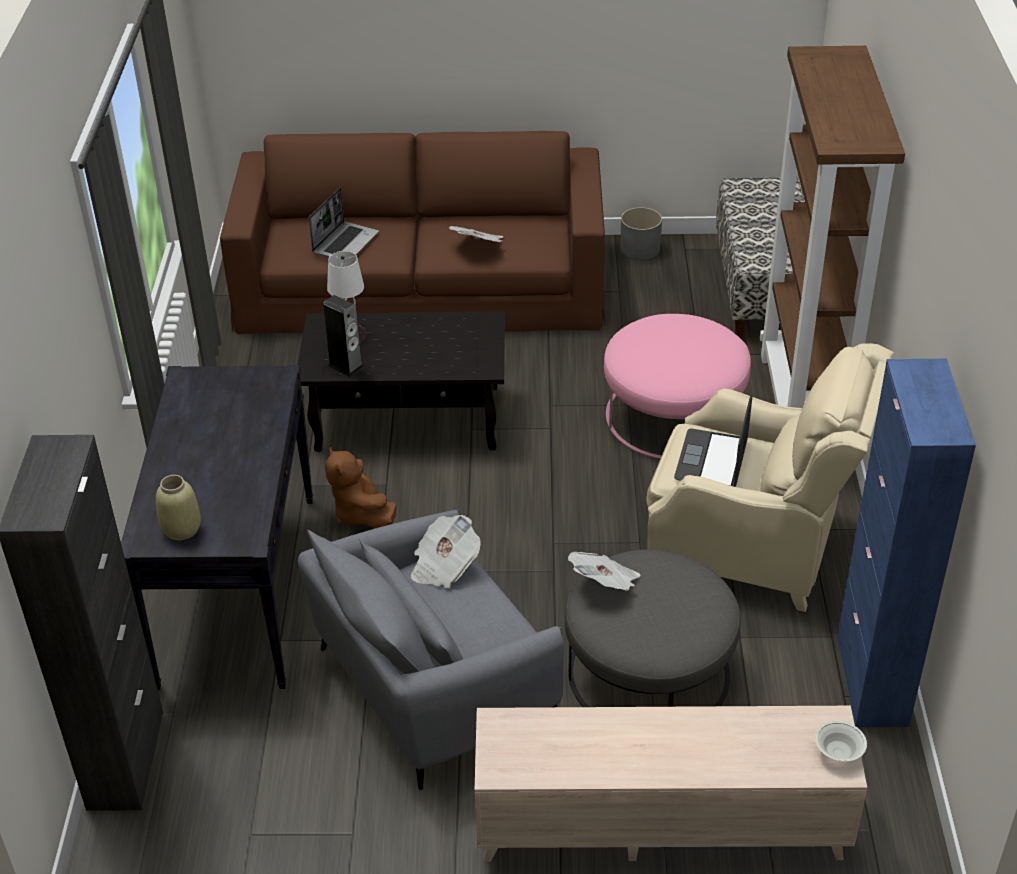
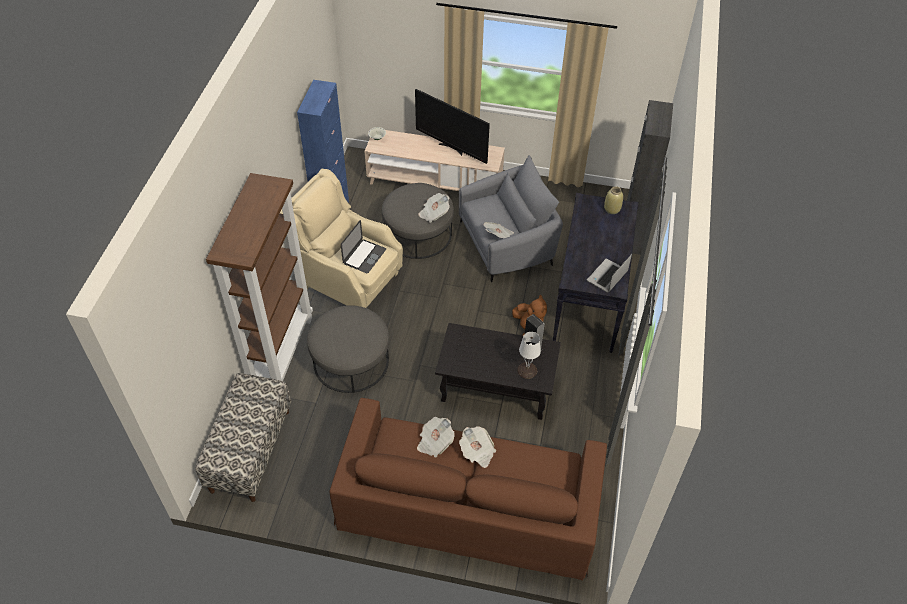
camera: 170 degrees left, 10 degrees up
(345, 243) = (522, 464): laptop -> laptop (607, 277)
(413, 247) = (477, 452): none -> newspaper
(620, 757) = (452, 148): none -> television
(640, 249) = (309, 510): grey planter -> none
(673, 415) = (351, 361): pink ottoman -> grey ottoman

